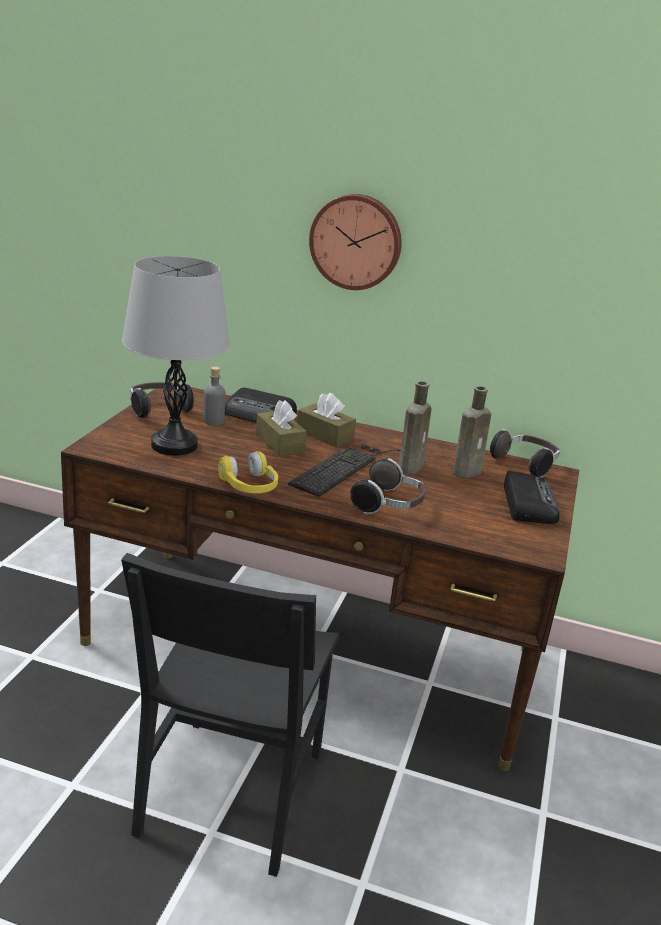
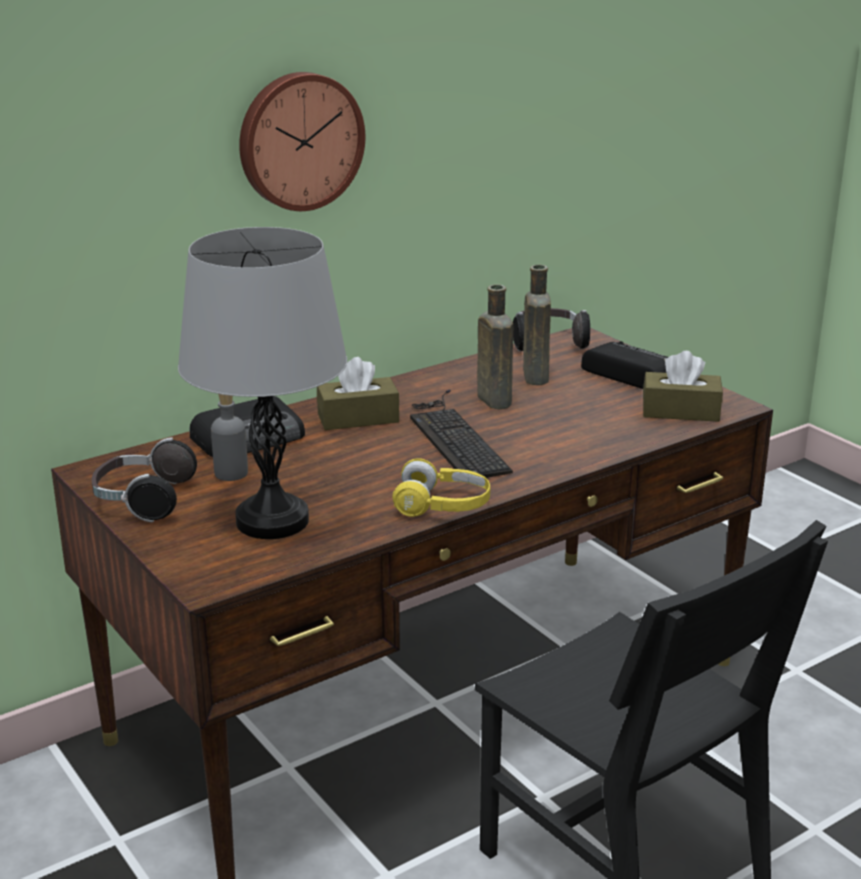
camera: 50 degrees left, 0 degrees up
(279, 443) = (348, 451): brown tissue box -> brown tissue box (680, 411)
(389, 505) = (568, 442): headphones -> none

